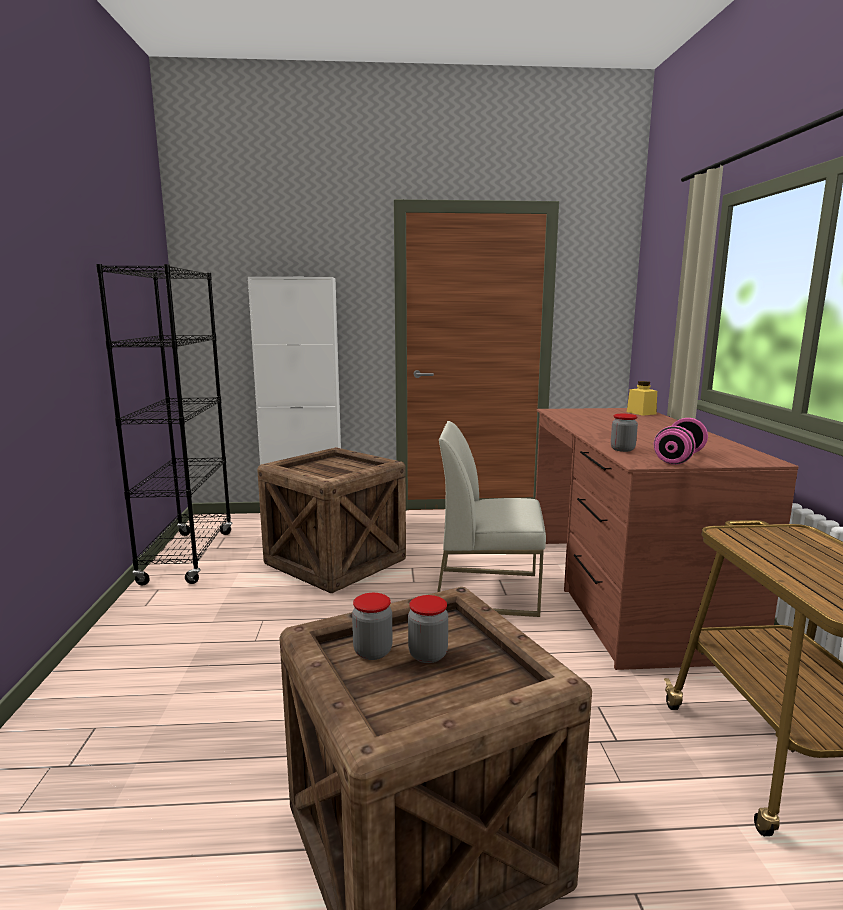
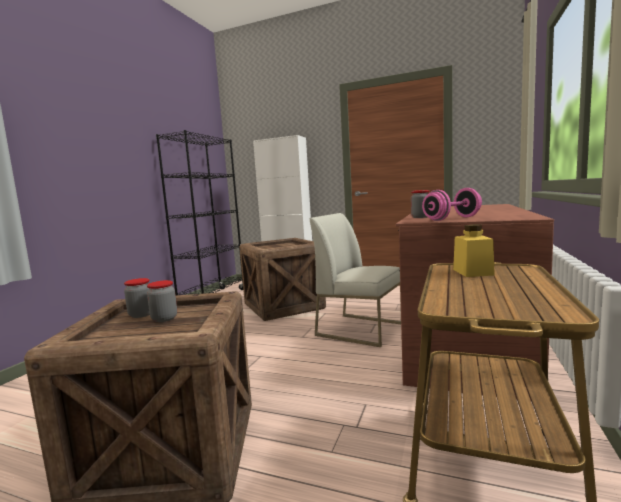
camera: 25 degrees right, 5 degrees down
(641, 413) = (495, 205): yellow jar -> yellow jar (472, 272)

